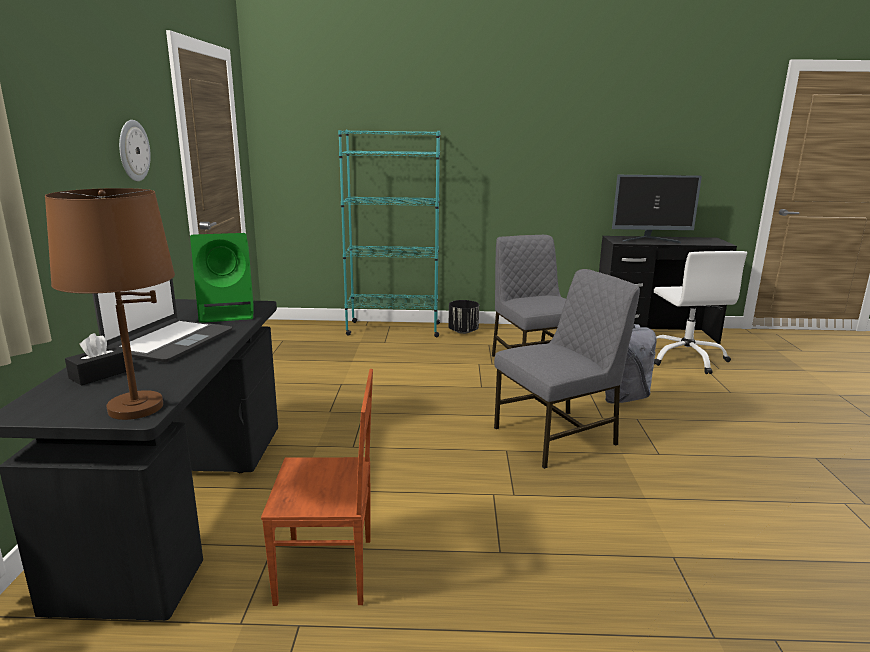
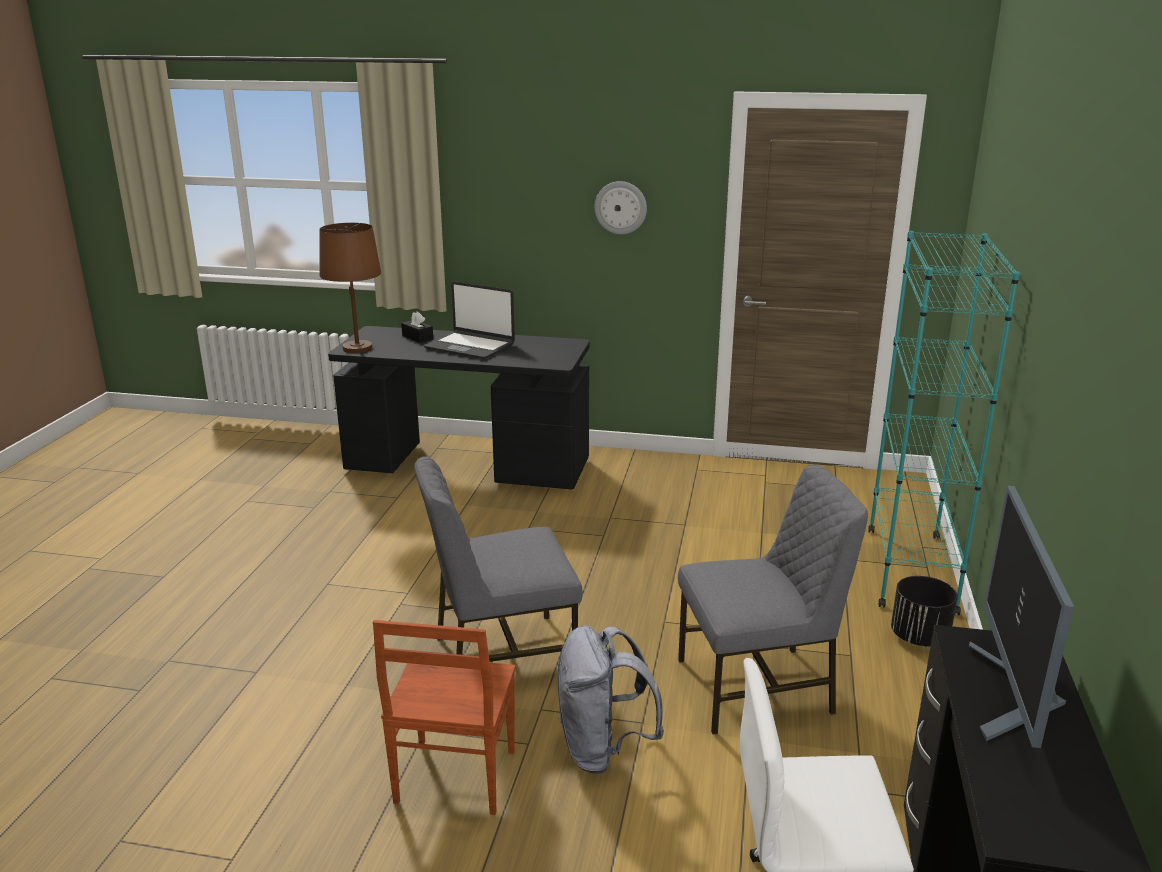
camera: 100 degrees right, 5 degrees up
(229, 313) = (536, 357): green speaker -> none
(327, 571) = (356, 515): brown chair -> brown chair (453, 778)
(558, 436) = (501, 656): grey chair -> grey chair turned 90 degrees clockwise

